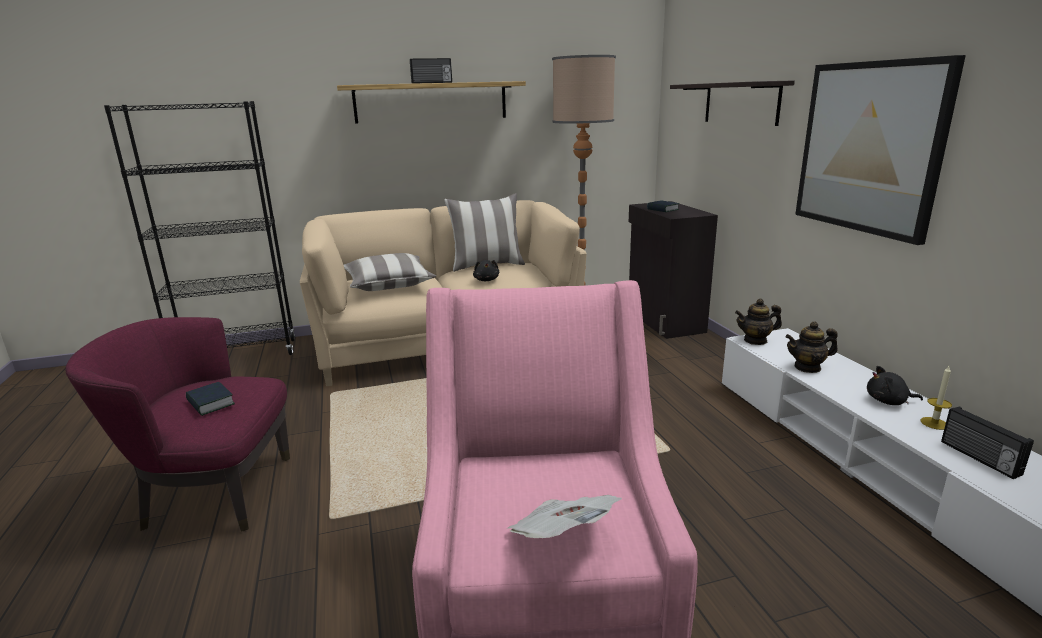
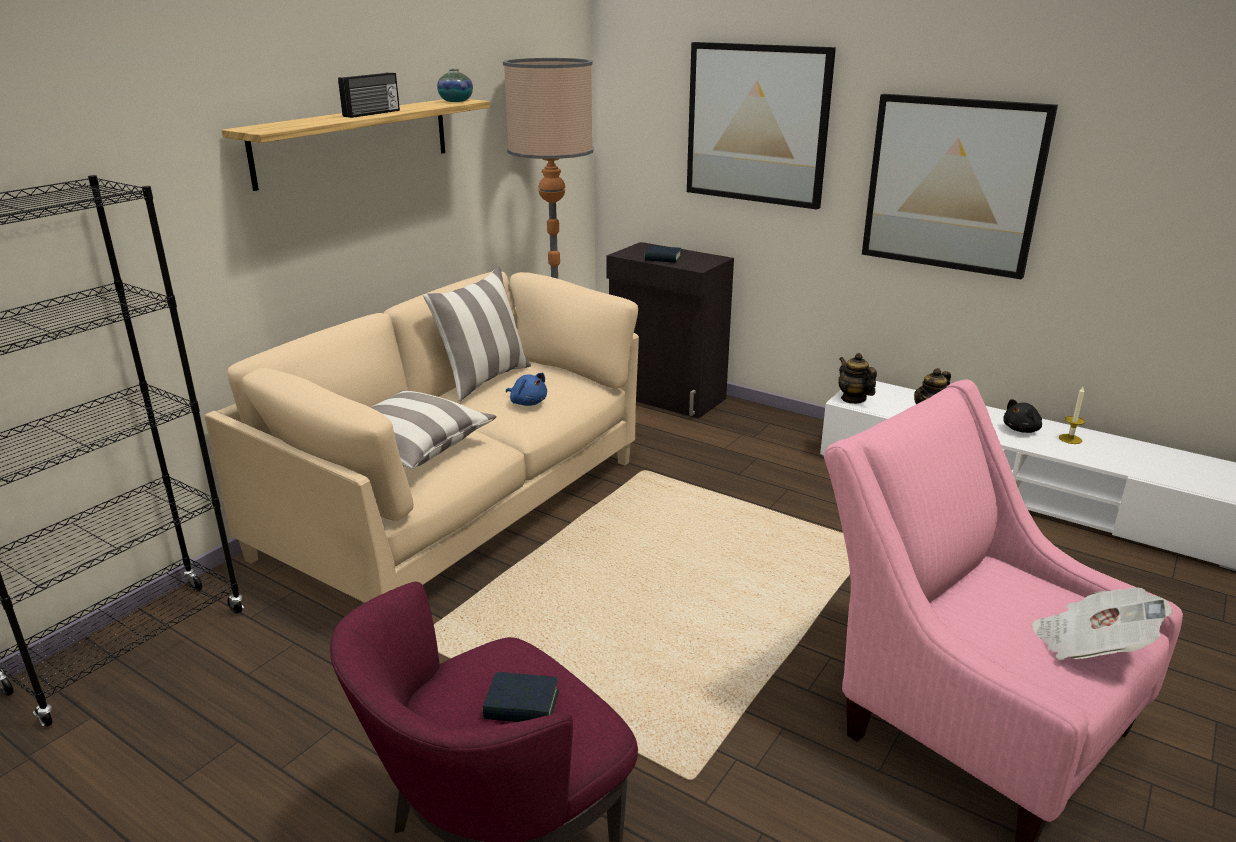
camera: 40 degrees left, 5 degrees up
(486, 280) = (527, 402): black plush toy -> blue plush toy
(505, 81) = (456, 101): none -> vase
(741, 103) = (757, 124): shelf -> picture
(755, 340) = (853, 399): teapot -> teapot turned 105 degrees clockwise
(979, 458) = (1127, 459): radio -> none

